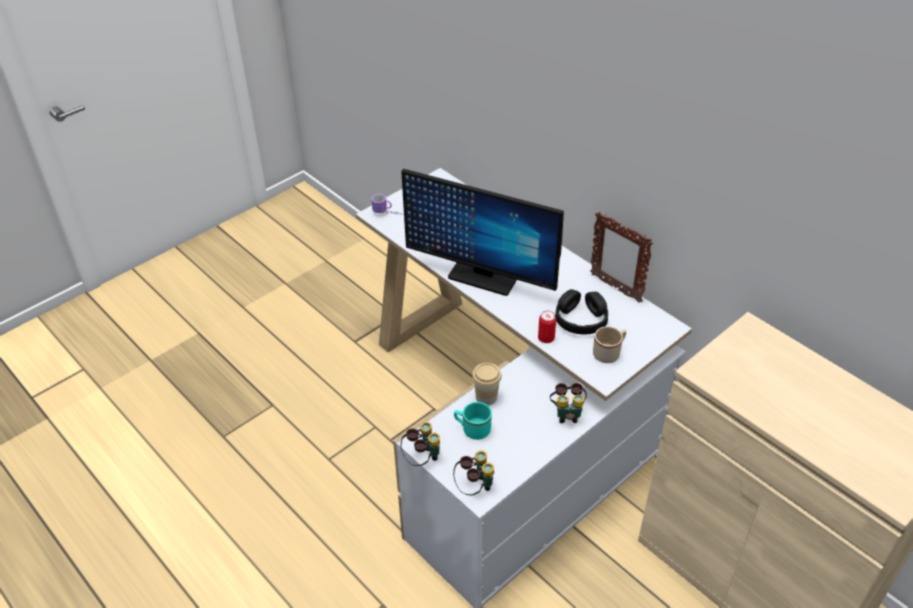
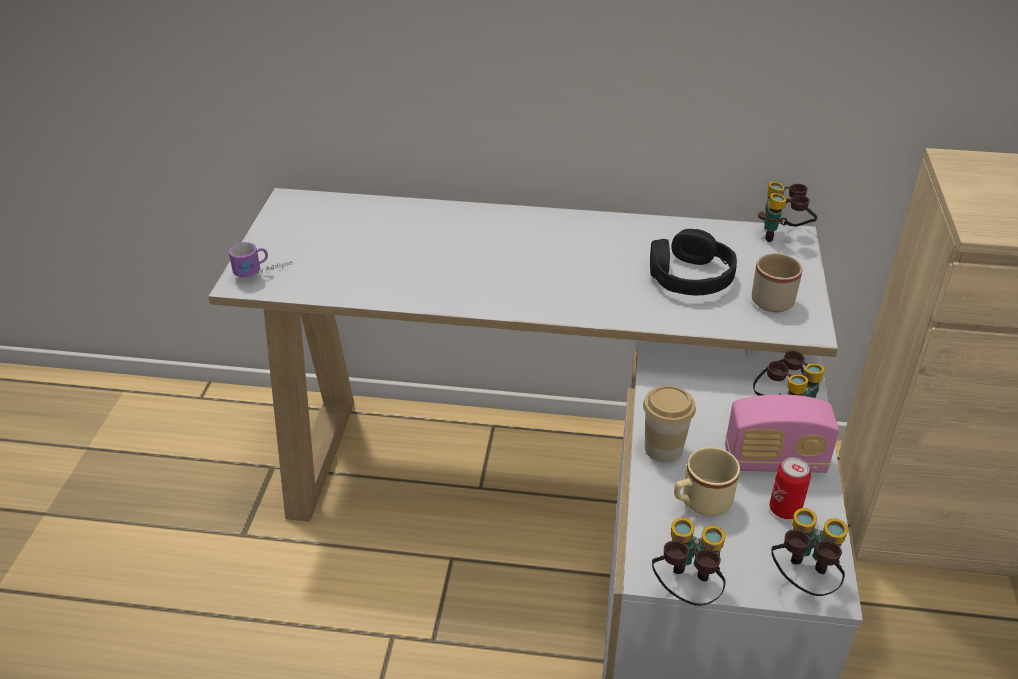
camera: 40 degrees left, 5 degrees down
(472, 429) = (700, 503): turquoise mug -> beige mug
(483, 276) = (503, 288): monitor -> none
(530, 433) = (774, 461): none -> radio
(546, 338) = (680, 320): can -> can (784, 509)
(615, 288) = (679, 224): picture frame -> none
(664, 324) = (783, 236): none -> binoculars

